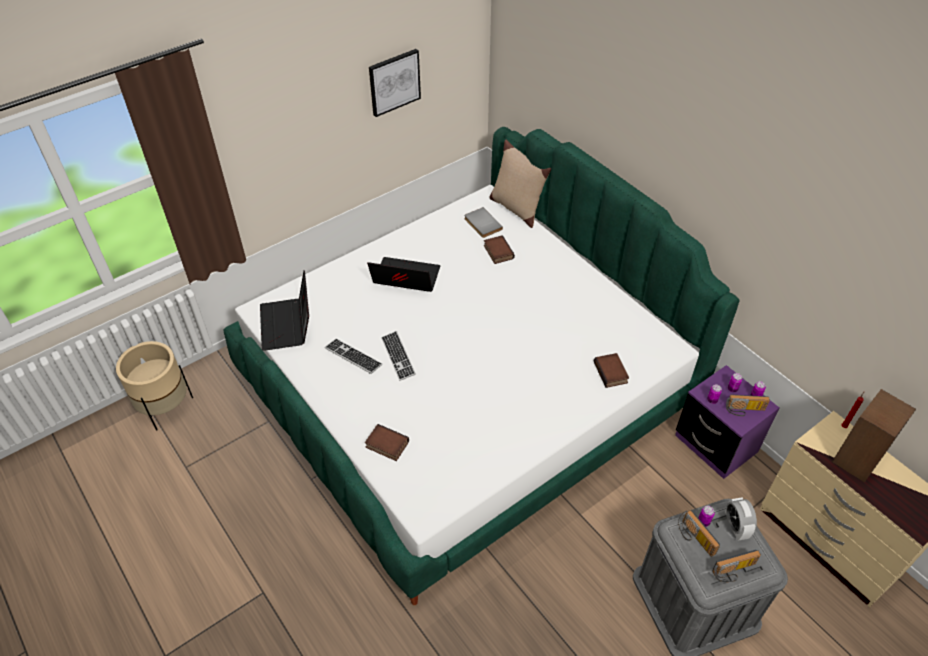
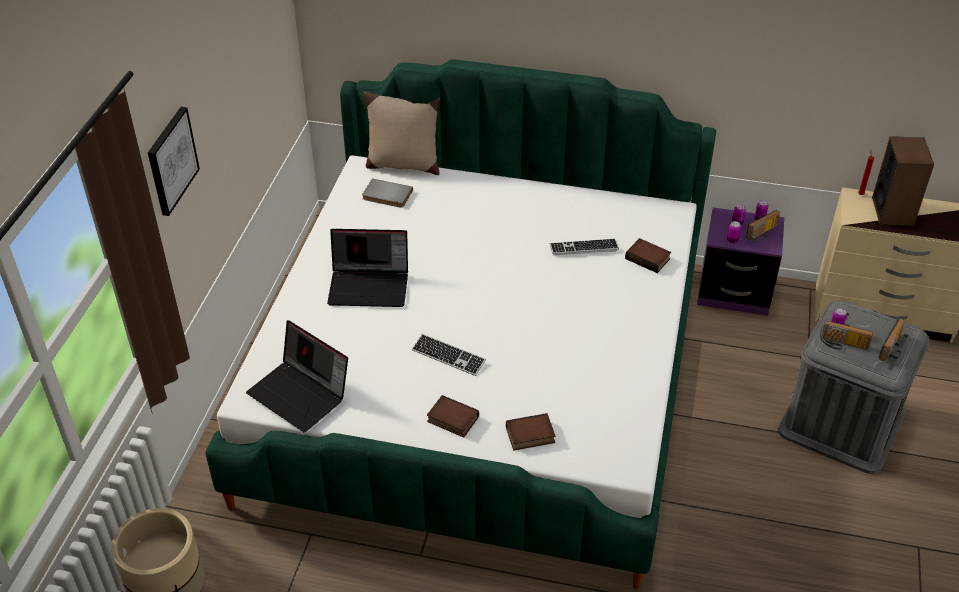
camera: 40 degrees left, 5 degrees down
(353, 357) = (405, 382): keyboard -> keyboard (583, 248)
(394, 82) = (242, 69): picture -> picture (171, 160)
(404, 279) = (370, 285): laptop -> laptop turned 150 degrees counterclockwise
(497, 252) = (431, 213): book -> book (451, 420)
(735, 527) = (860, 318): alarm clock -> none

